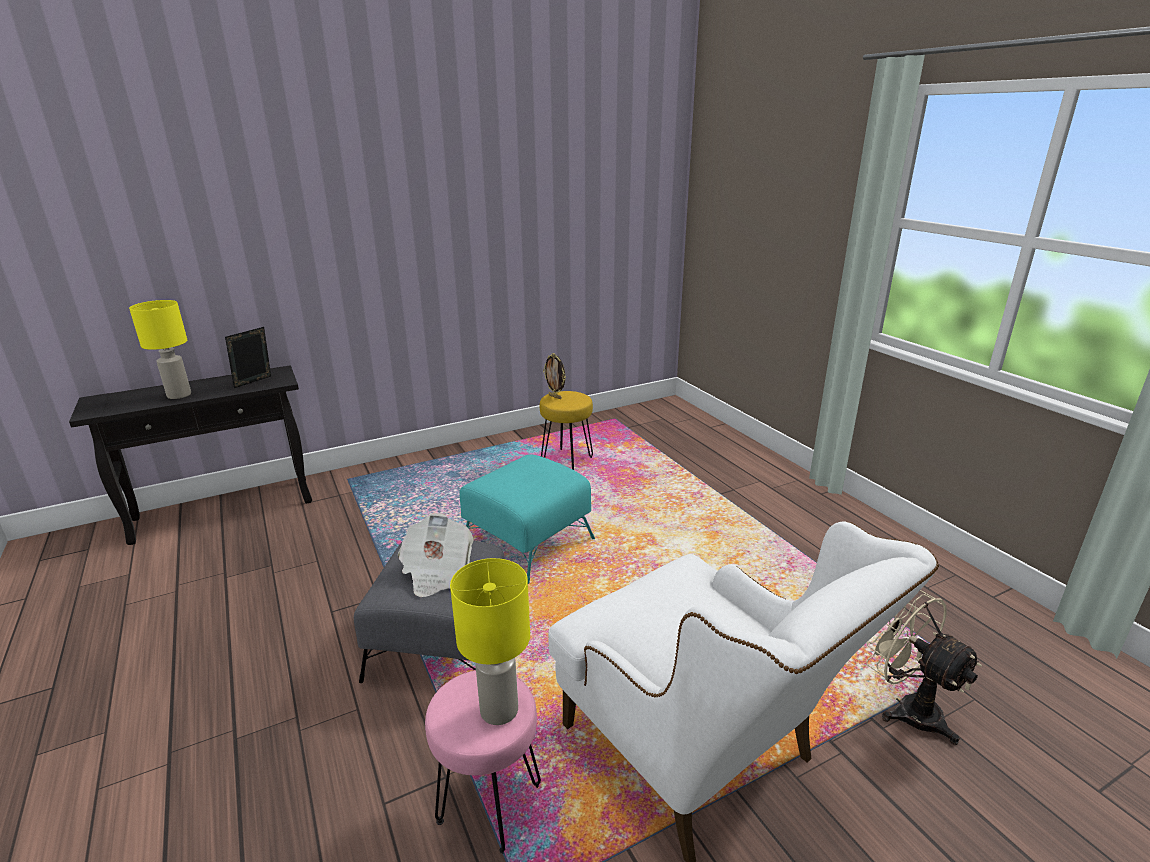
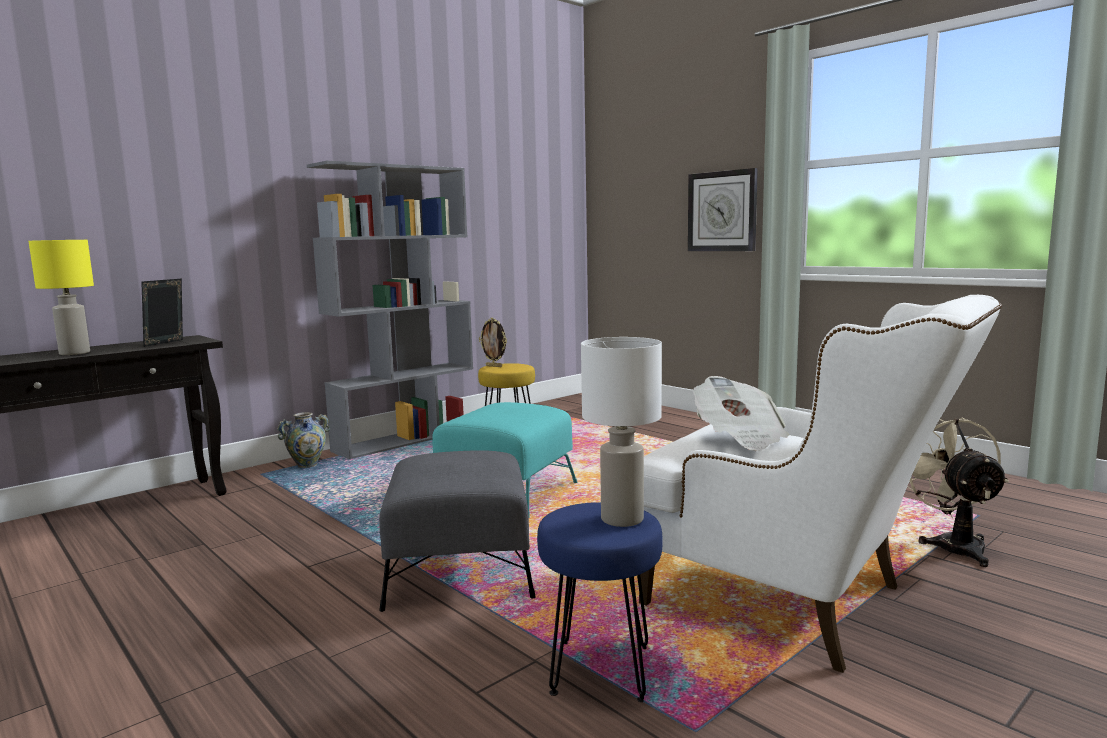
camera: 15 degrees left, 15 degrees down
(386, 474) = (307, 466): none -> vase
(437, 572) = (462, 467): newspaper -> newspaper (739, 437)
(480, 448) = (406, 440): none -> grey bookcase
(488, 804) = (600, 671): pink stool -> blue stool
(500, 709) = (622, 519): yellow table lamp -> white table lamp
(809, 252) = (722, 211): none -> wall clock
(907, 708) = (953, 544): beige fan -> beige fan turned 45 degrees clockwise

